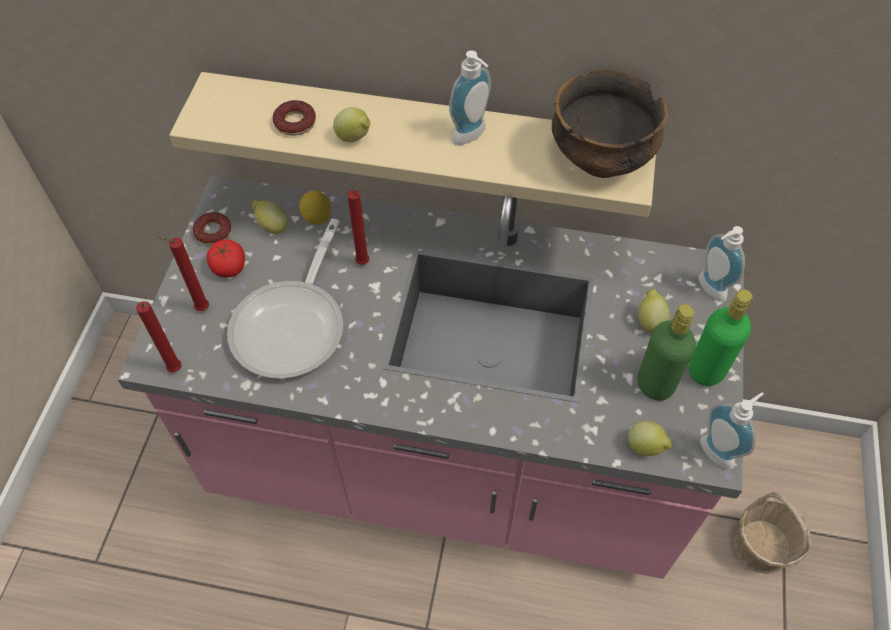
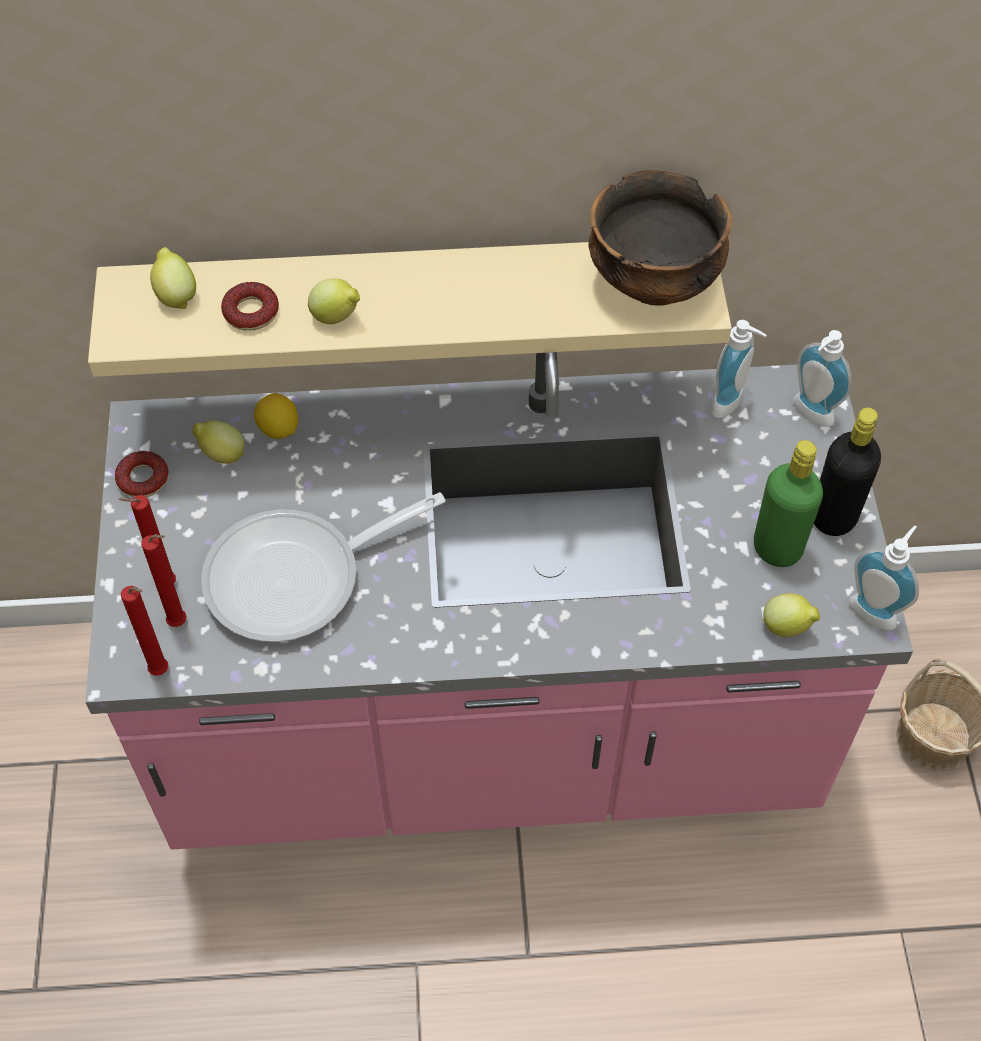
camera: 15 degrees left, 0 degrees up
(229, 267) = (182, 521): tomato -> none
(293, 325) = (297, 578): frying pan -> frying pan turned 60 degrees clockwise
(364, 263) = (363, 477): red candle -> red candle (181, 623)
(472, 136) = (486, 284): soap dispenser -> soap dispenser (732, 404)
(650, 321) = (749, 471): lemon -> lemon (176, 295)
(706, 371) = (833, 517): green bottle -> black bottle

